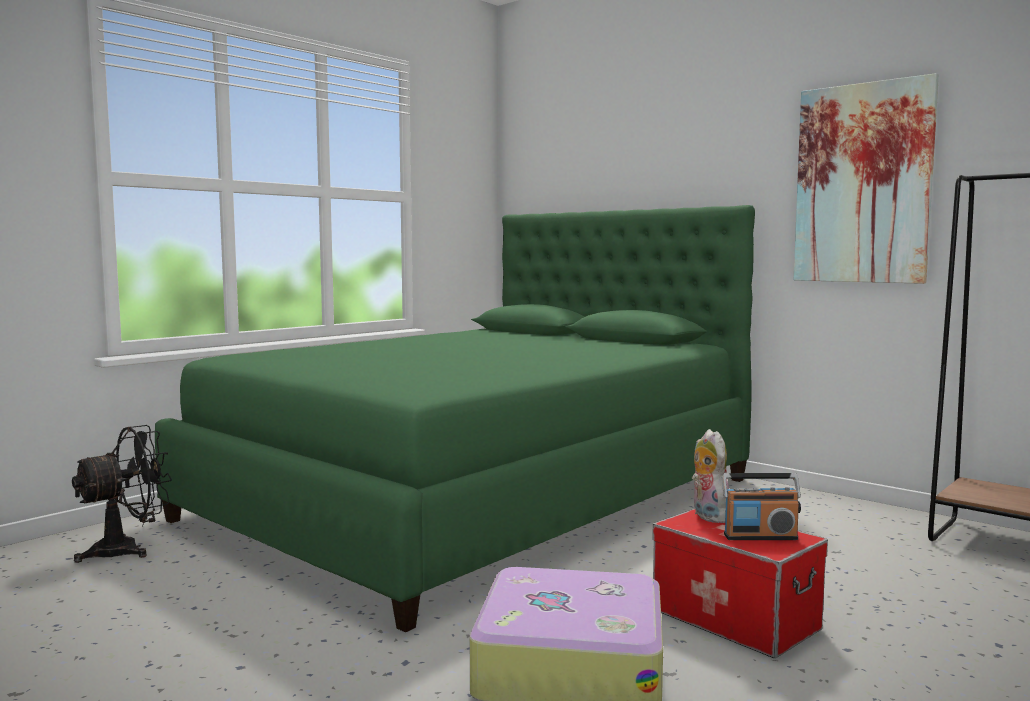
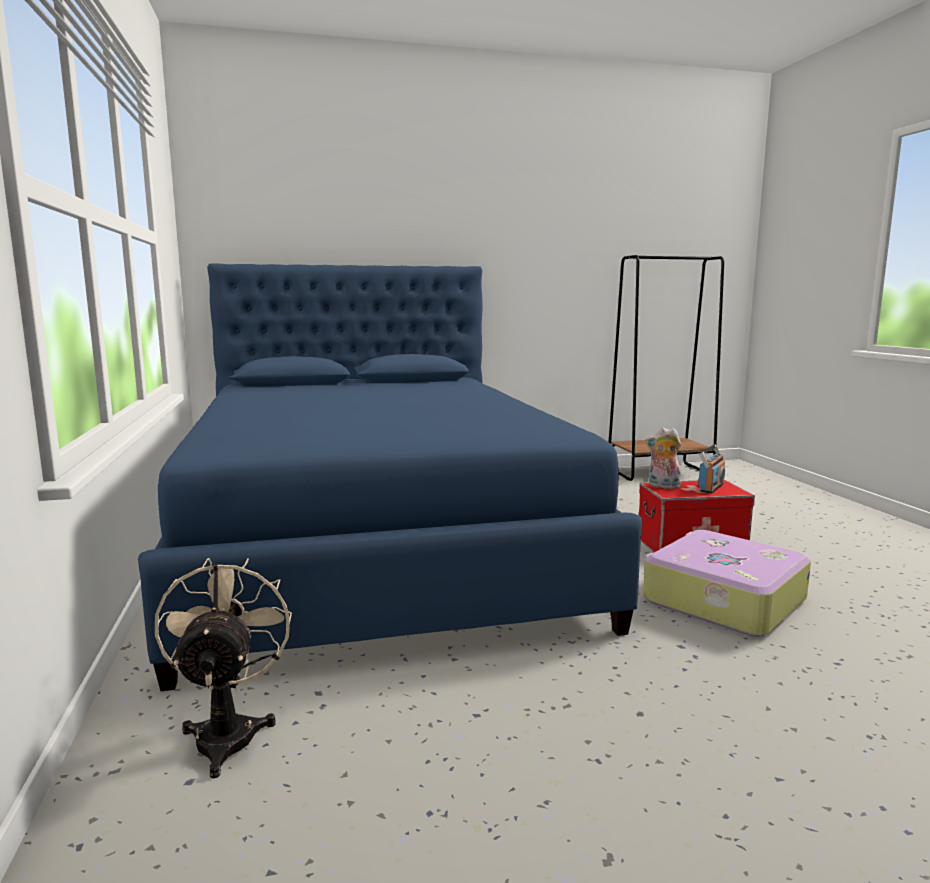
camera: 55 degrees left, 5 degrees up
(127, 549) = (228, 732): black fan -> beige fan
(479, 498) = (376, 544): green bed -> blue bed
(862, 184) = (547, 255): picture -> none

